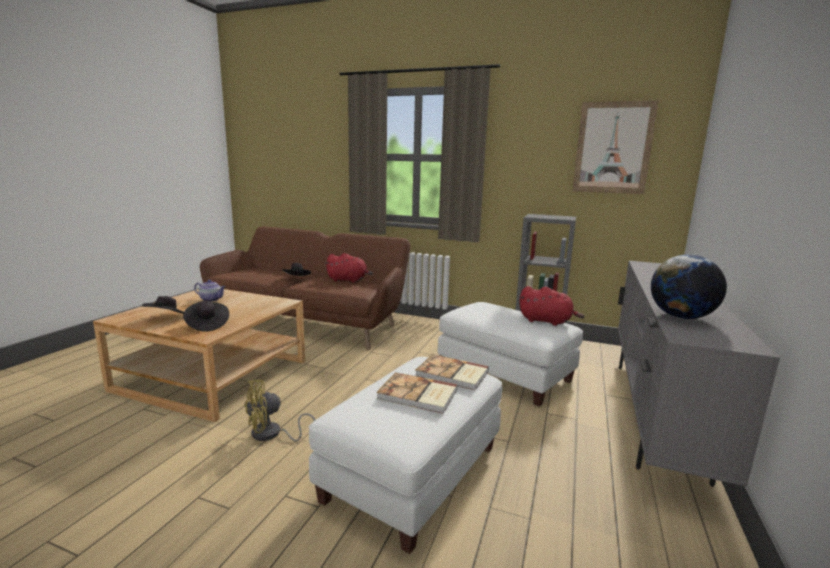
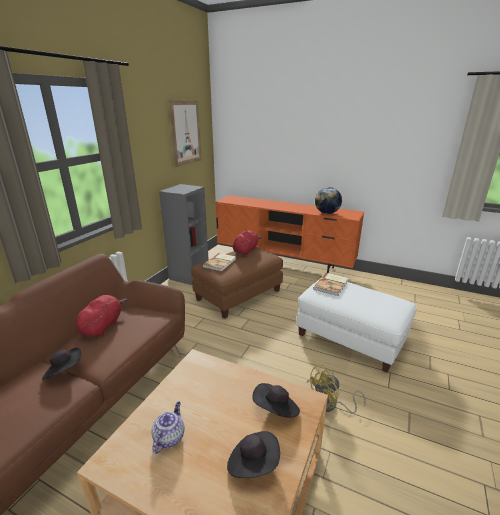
camera: 85 degrees left, 10 degrees up
(272, 434) = (330, 405): yellow fan -> yellow fan turned 90 degrees clockwise
(418, 395) = (361, 296): book -> book (220, 263)
(505, 374) = (239, 294): white ottoman -> brown ottoman
(655, 414) = (284, 264): grey tv stand -> orange tv stand

